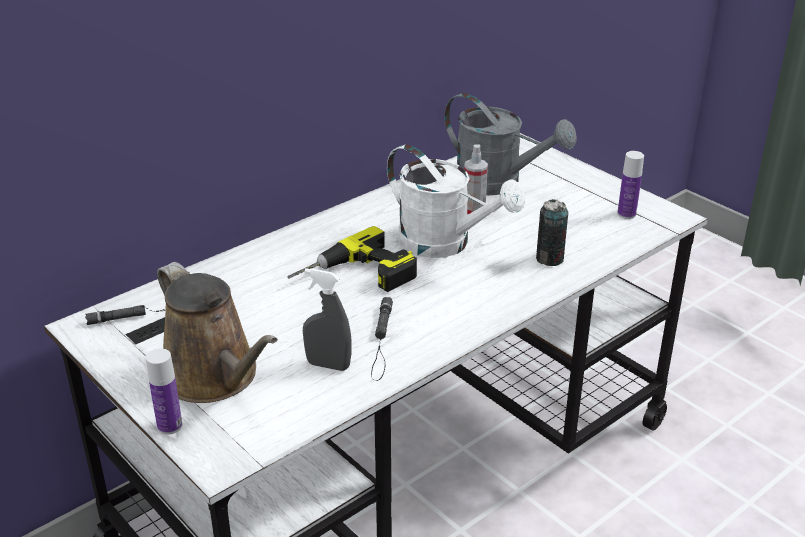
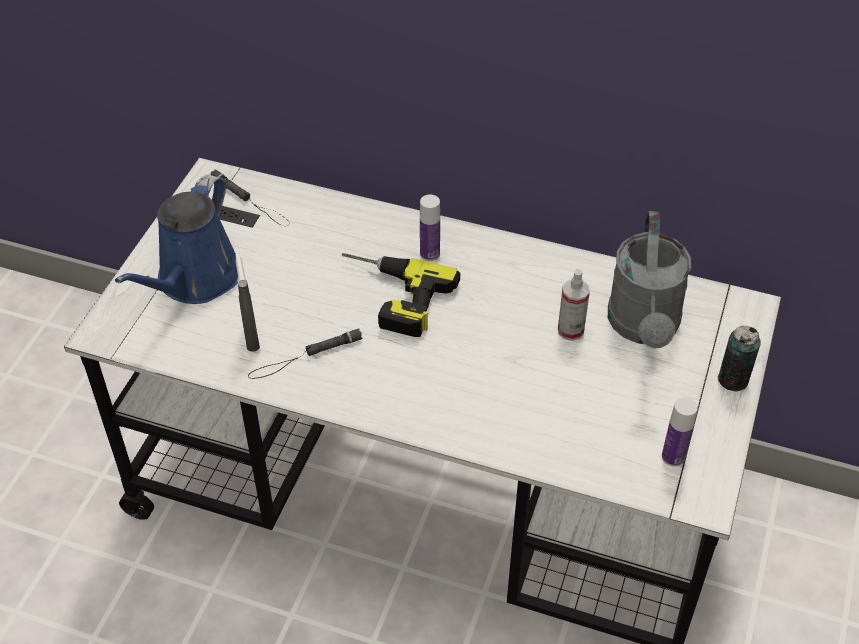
camera: 60 degrees right, 15 degrees up
(169, 426) = (125, 286): bottle -> bottle (430, 254)
(215, 377) = (195, 280): brown watering can -> blue watering can
(445, 244) = (491, 334): white watering can -> none
(549, 259) = (527, 423): can -> can (733, 380)

